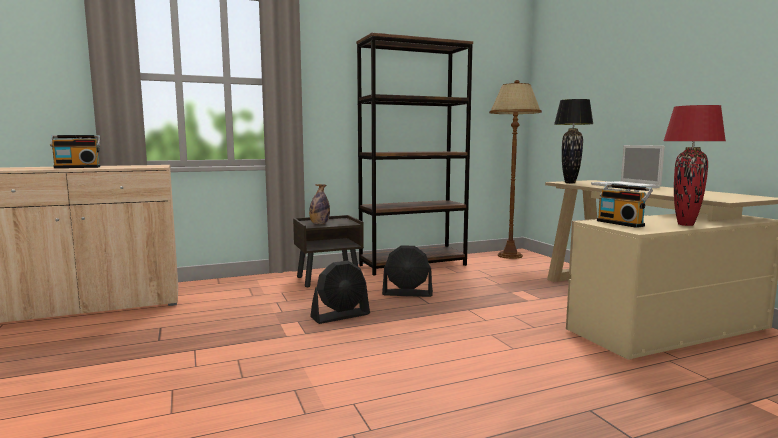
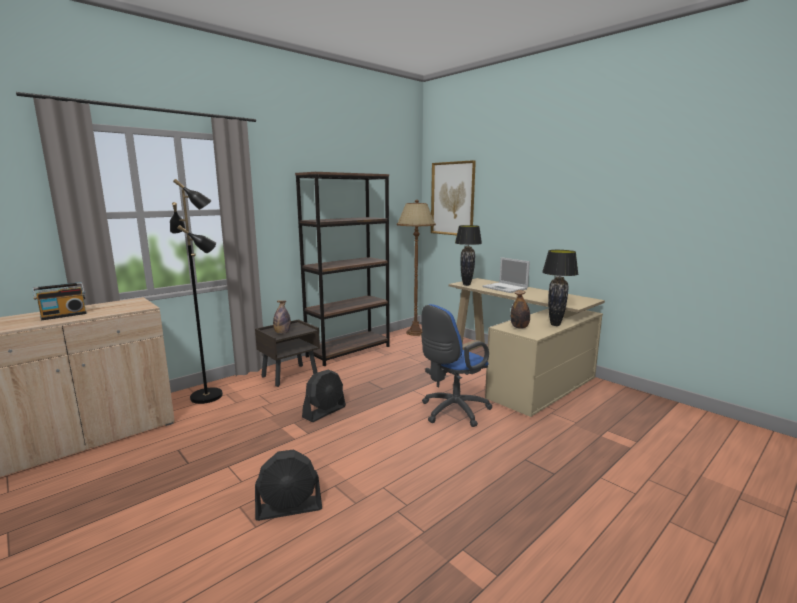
camera: 20 degrees left, 5 degrees up
(229, 287) = (207, 396): none -> black floor lamp
(407, 293) = (362, 381): black fan -> black fan (289, 508)
(507, 338) = (452, 412): none -> blue office chair
(566, 77) = (452, 198): none -> picture
(621, 223) = (519, 327): radio -> bottle
(686, 224) = (555, 325): red table lamp -> black table lamp

